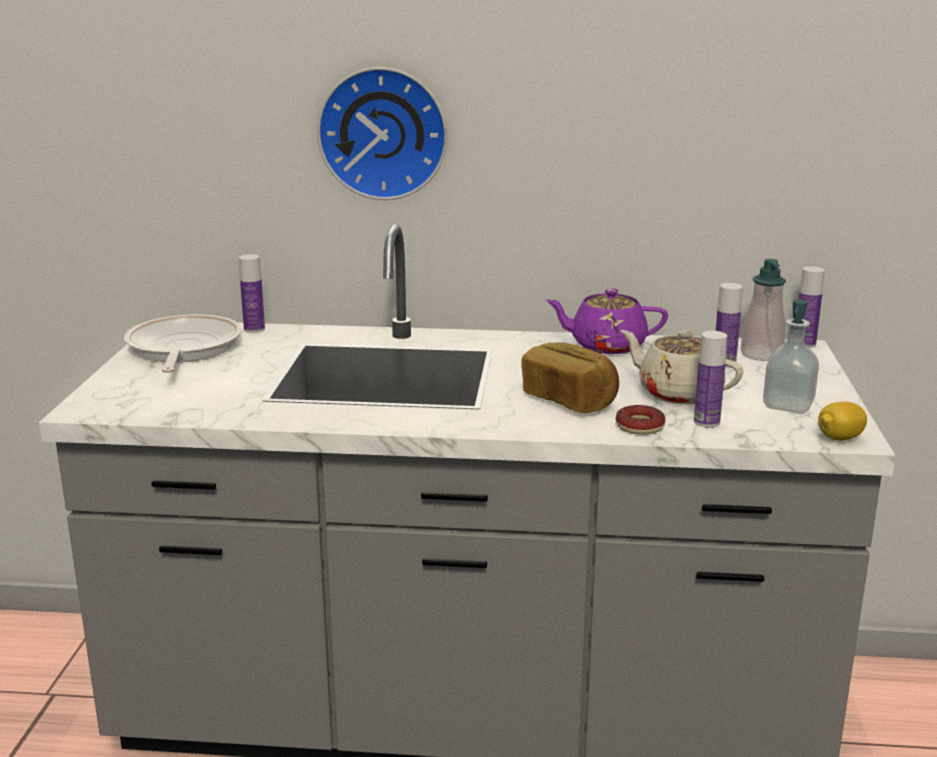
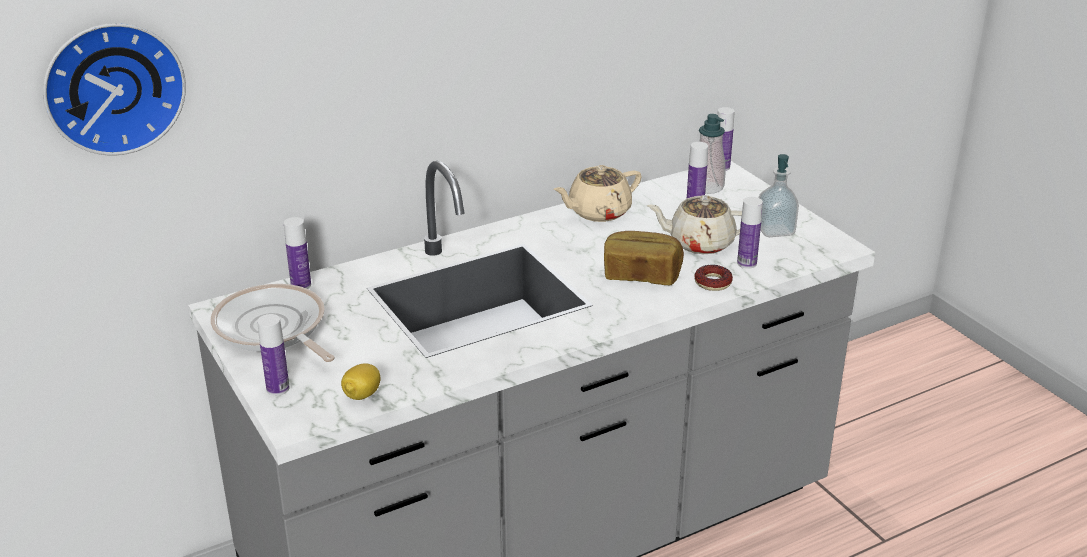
camera: 35 degrees left, 10 degrees up
(114, 385) = (278, 388): none -> bottle
(383, 133) = (391, 76): wall clock -> wall clock (113, 86)
(606, 346) = (598, 212): purple teapot -> beige teapot
(839, 438) = (833, 249): lemon -> lemon (362, 395)

